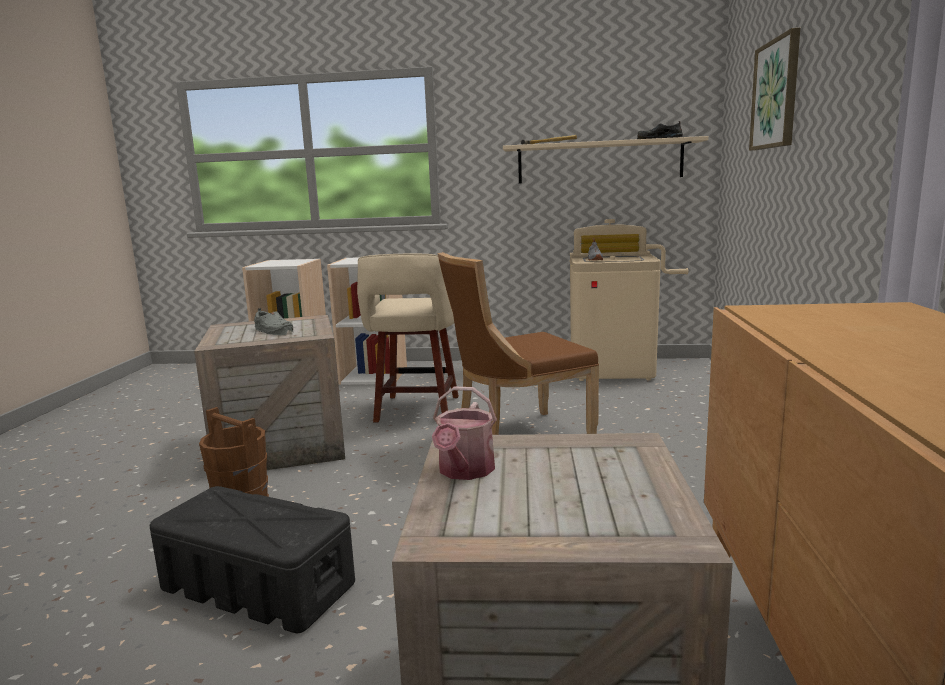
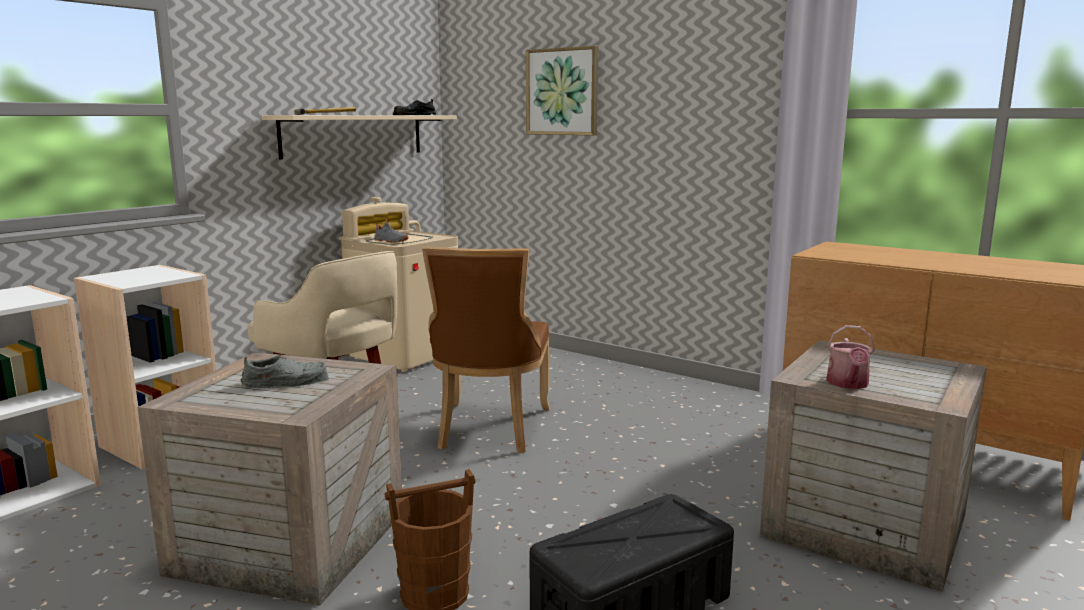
camera: 60 degrees left, 0 degrees up
(464, 471) = (848, 384): watering can -> watering can turned 60 degrees clockwise

